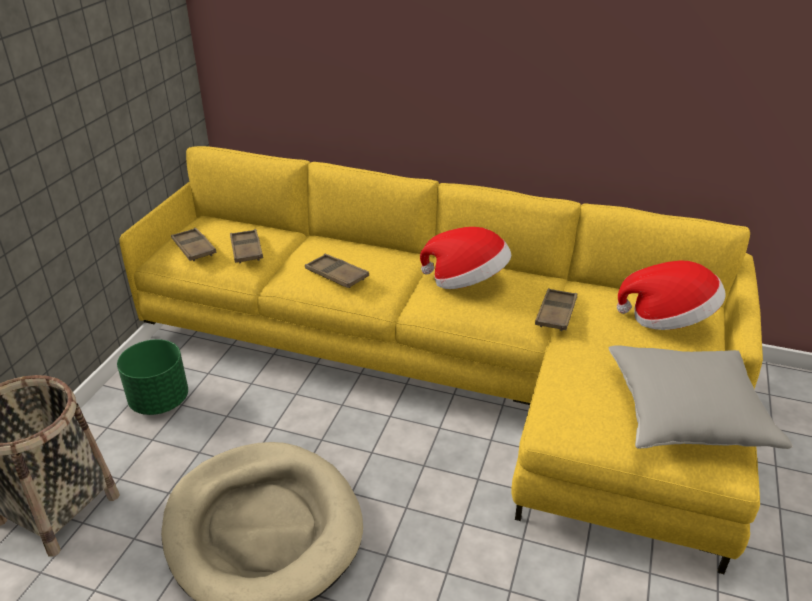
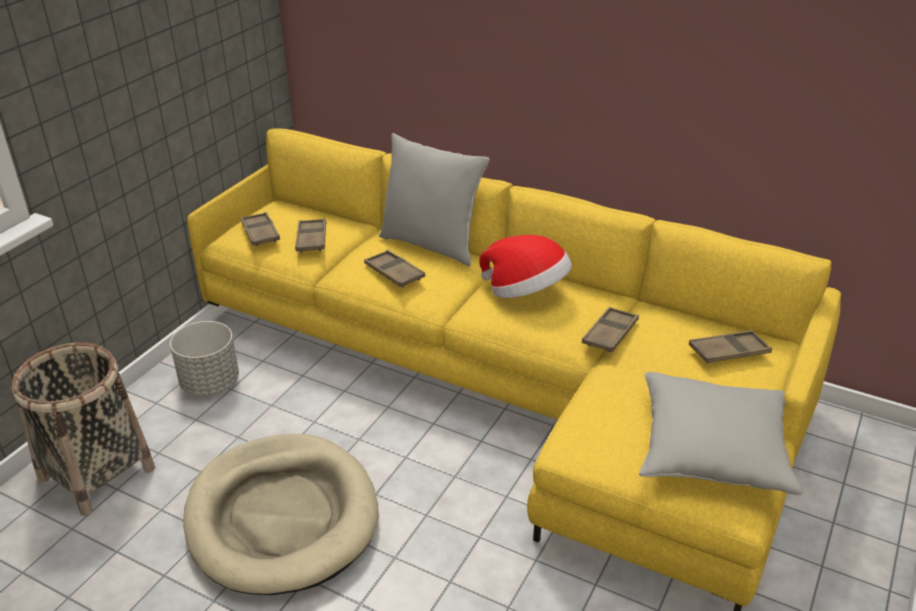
camera: 10 degrees right, 0 degrees up
(160, 400) = (210, 383): green planter -> grey planter
(364, 245) = (432, 244): none -> grey pillow
(668, 319) = (729, 352): hat -> brown tray

